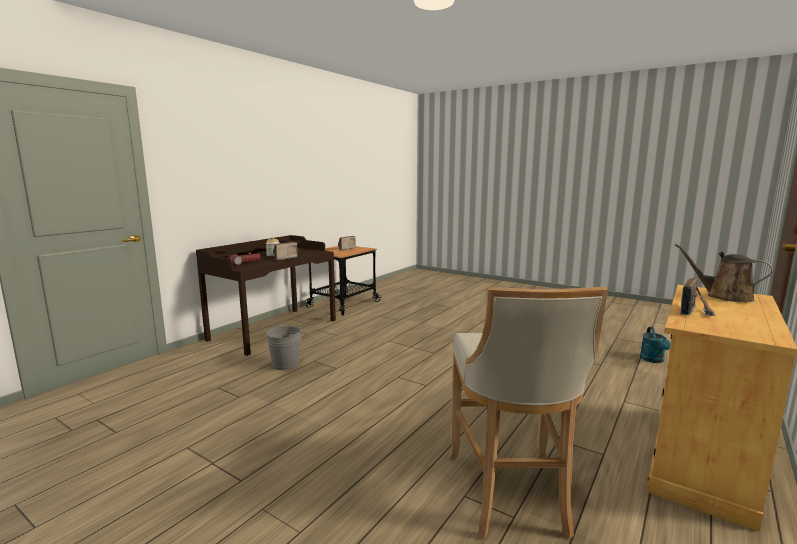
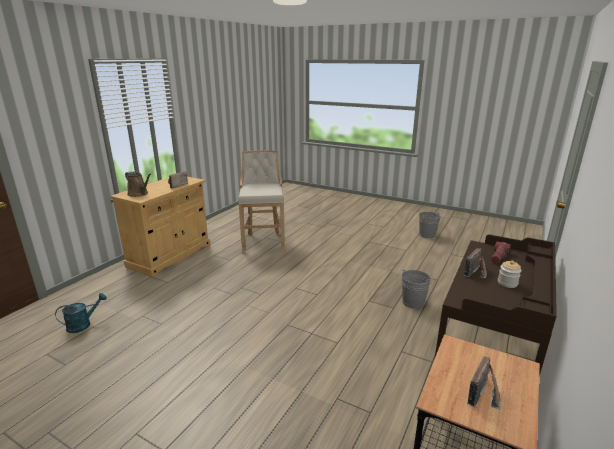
camera: 175 degrees right, 10 degrees up
(60, 499) = (427, 235): none -> grey bucket
(653, 360) = (83, 324): turquoise watering can -> turquoise watering can turned 45 degrees clockwise

